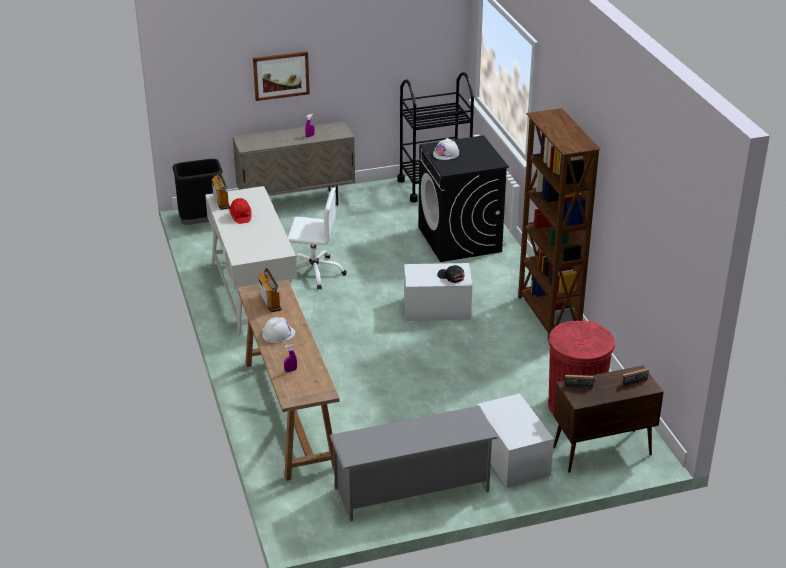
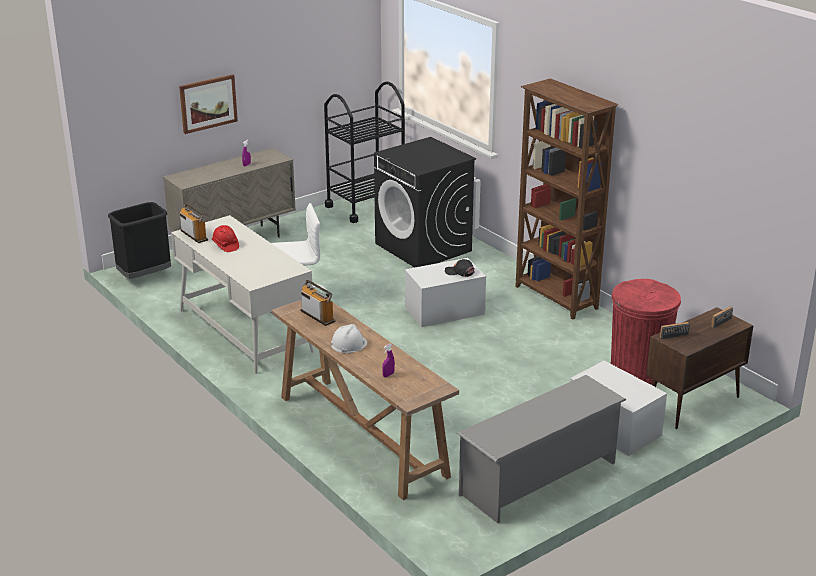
camera: 20 degrees left, 5 degrees down
(446, 154) = (407, 156): white hard hat -> none

